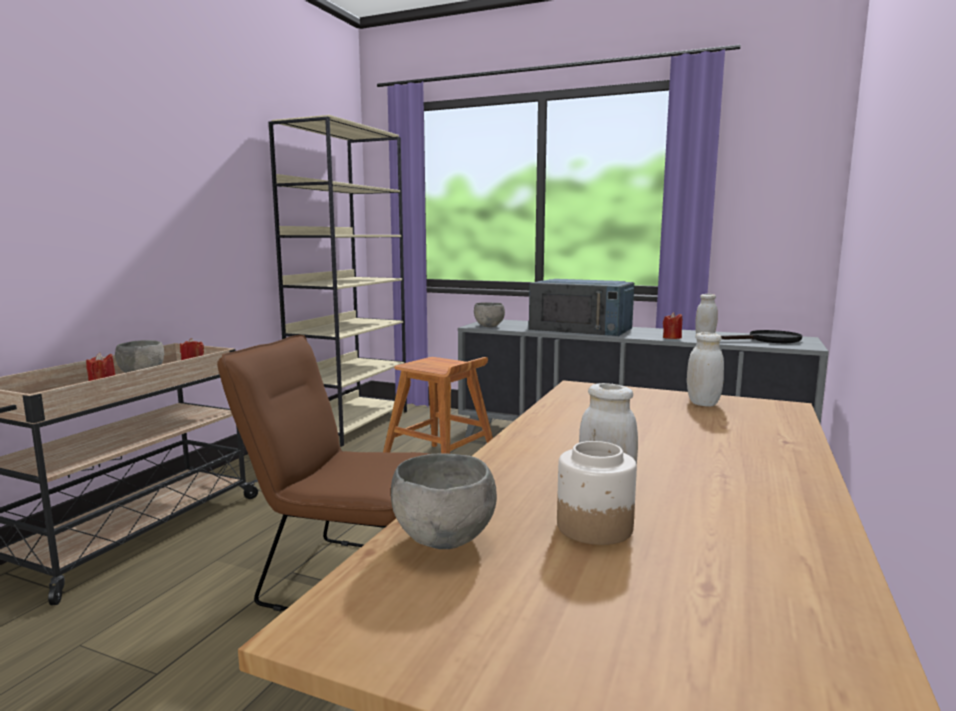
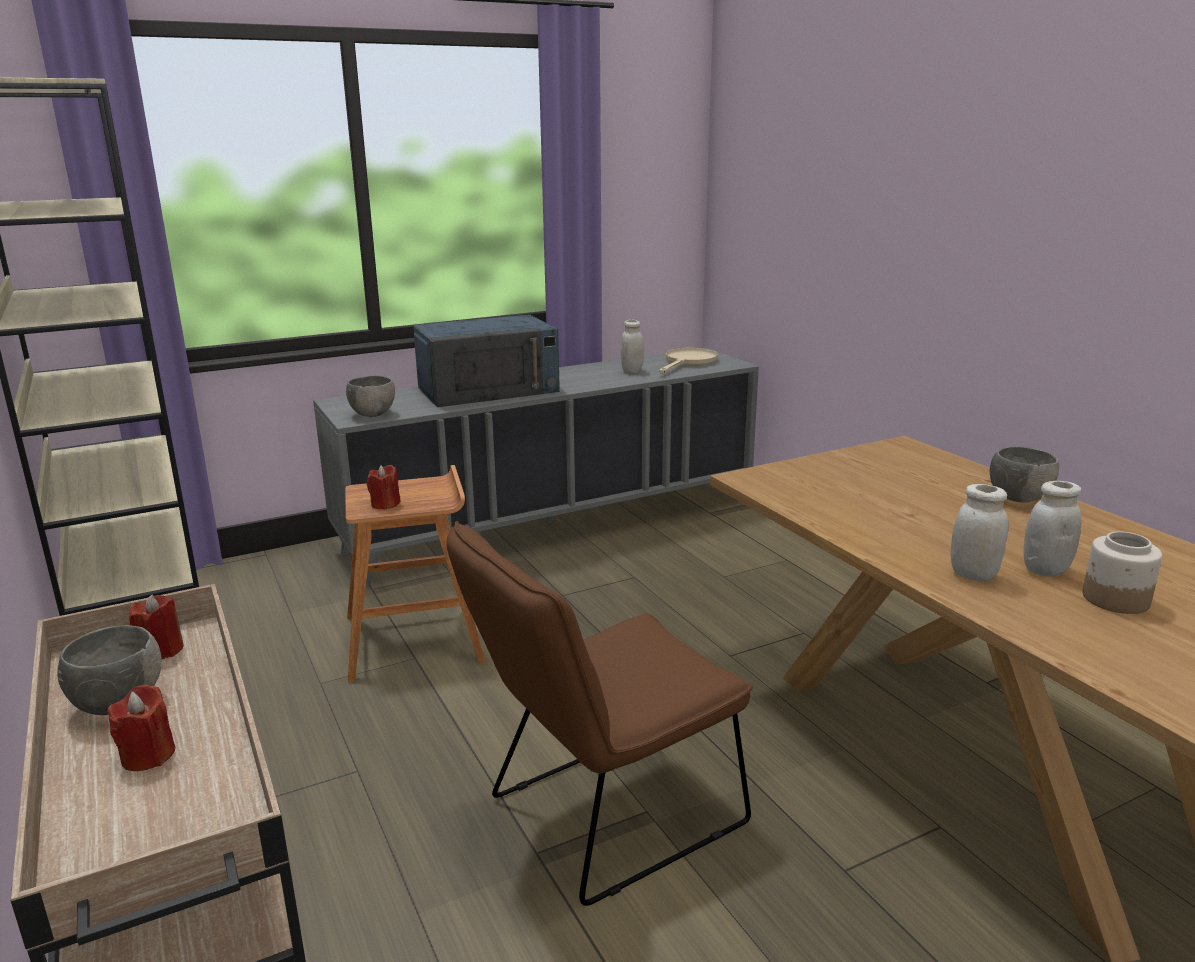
camera: 50 degrees left, 10 degrees up
(445, 541) = (1112, 657): grey bowl -> grey bowl (1019, 498)
(672, 338) = (611, 381): red candle -> red candle (385, 504)
(703, 403) = (864, 462): white jar -> white jar (973, 575)
(768, 340) = (688, 362): black frying pan -> beige frying pan

